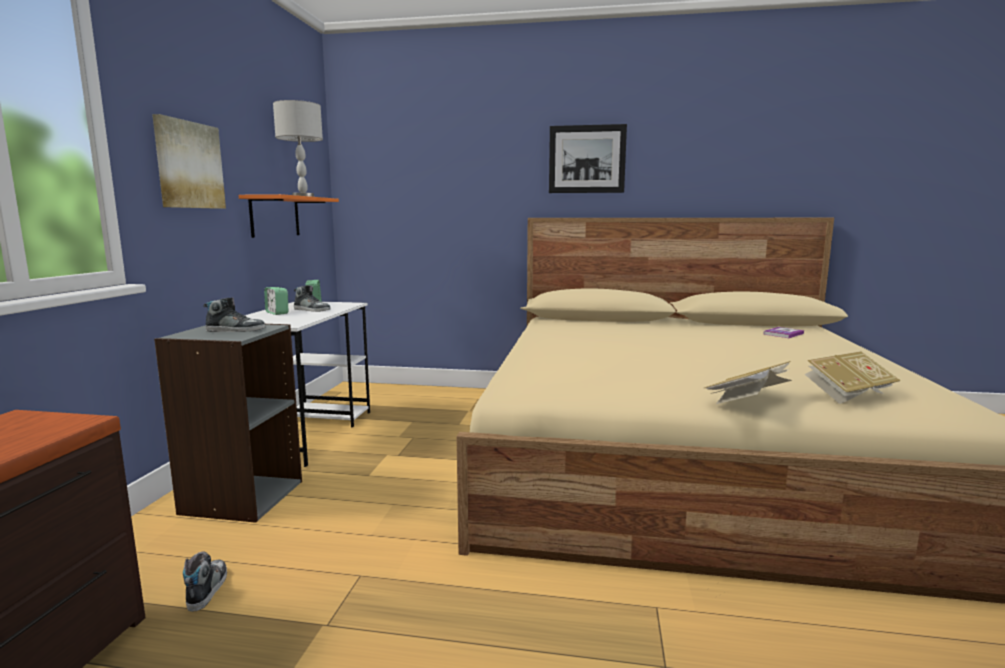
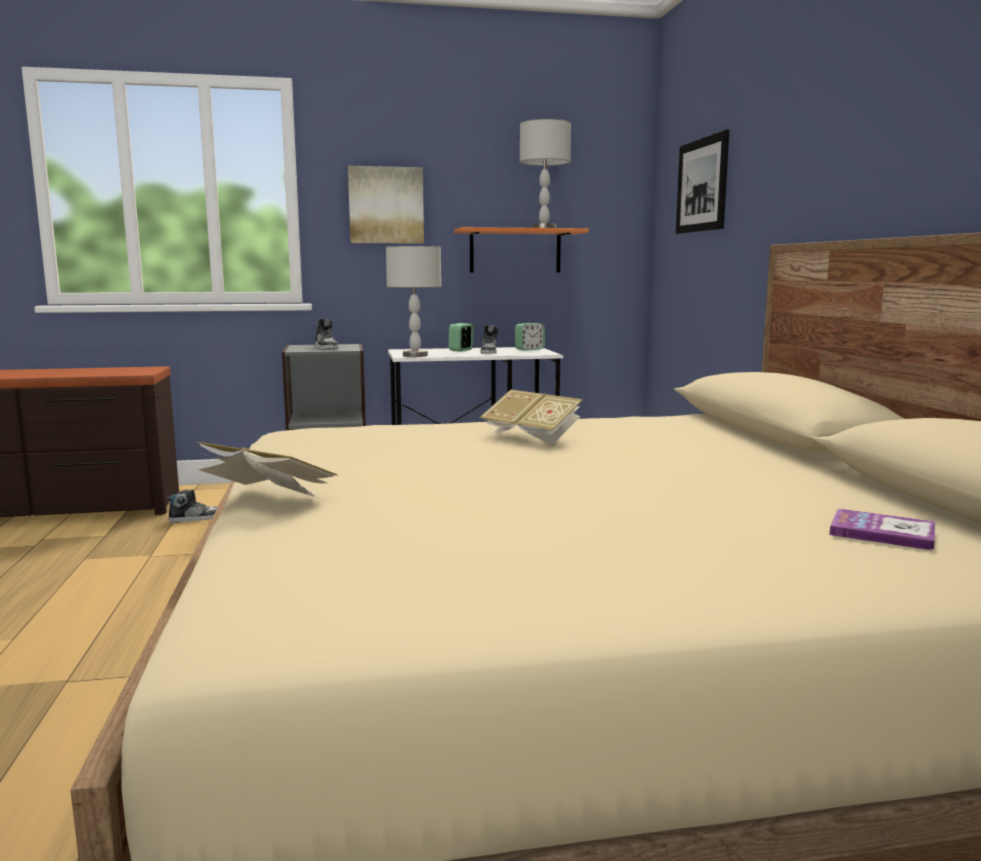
camera: 70 degrees right, 0 degrees up
(290, 323) = (414, 355): none -> grey table lamp
(587, 159) = (854, 126): picture -> picture (702, 185)
(847, 394) = (308, 542): book -> book (532, 436)

